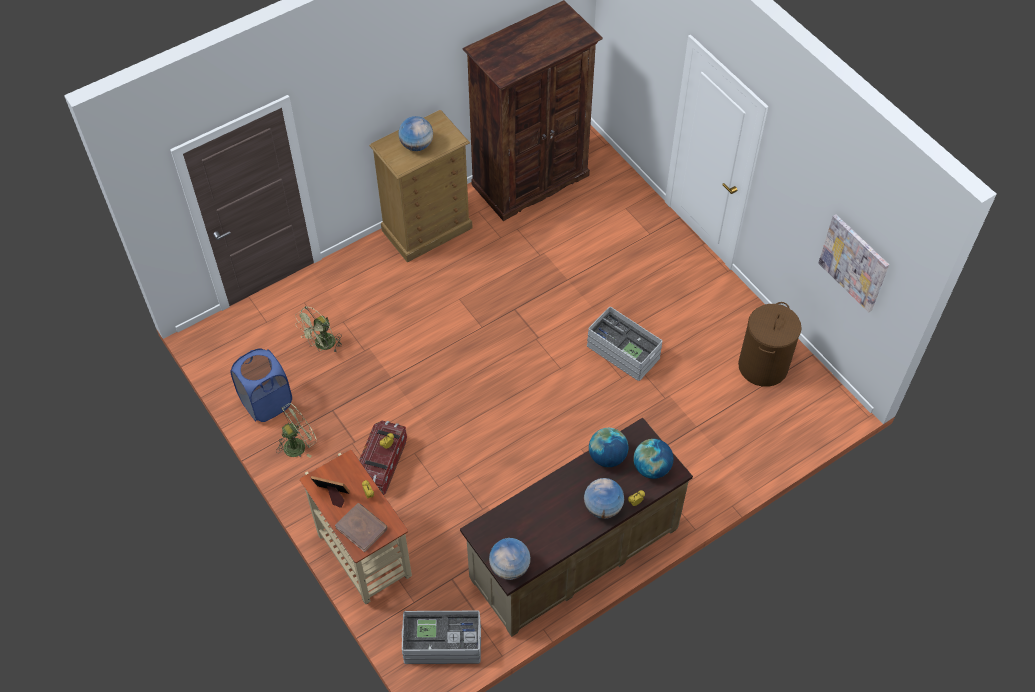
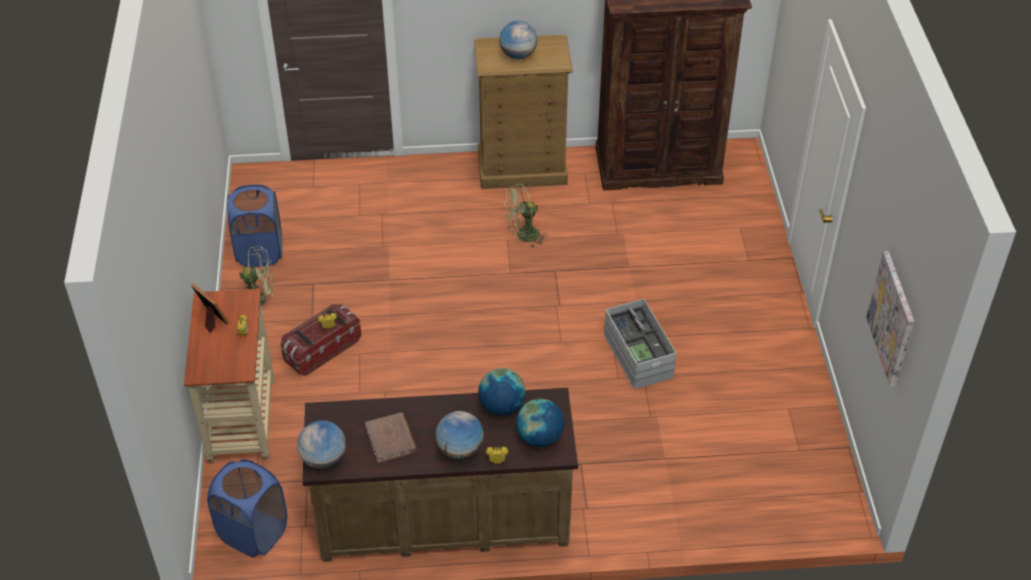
camera: 30 degrees right, 10 degrees down
(322, 345) = (347, 226): green fan -> green fan (523, 236)
(362, 528) = (214, 358): brown book -> brown book (391, 439)
(442, 642) = (253, 533): grey storage box -> blue laundry basket
(763, 366) = (783, 434): brown laundry basket -> none

